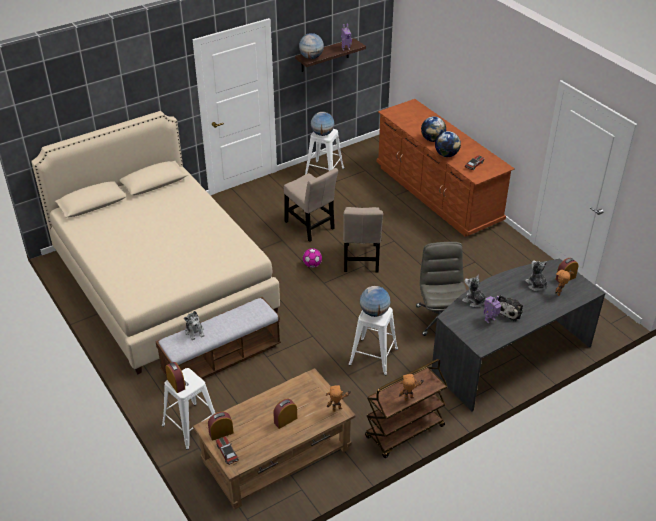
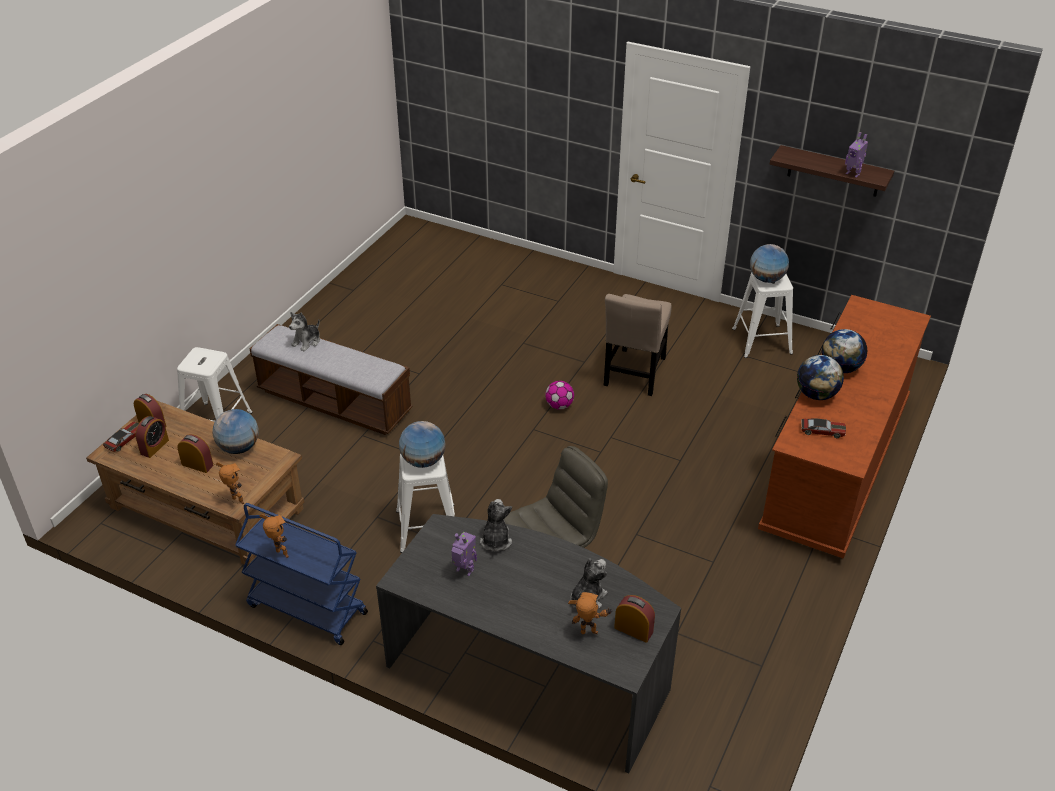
camera: 60 degrees right, 0 degrees up
(162, 282) = (427, 306): beige bed -> none
(176, 384) = (195, 356): alarm clock -> alarm clock (154, 447)
(311, 57) = (792, 157): globe -> globe (239, 448)
(361, 260) = (609, 444): beige chair -> none
(404, 432) = (306, 609): brown cart -> blue cart
(510, 311) = (500, 587): plush toy -> none

